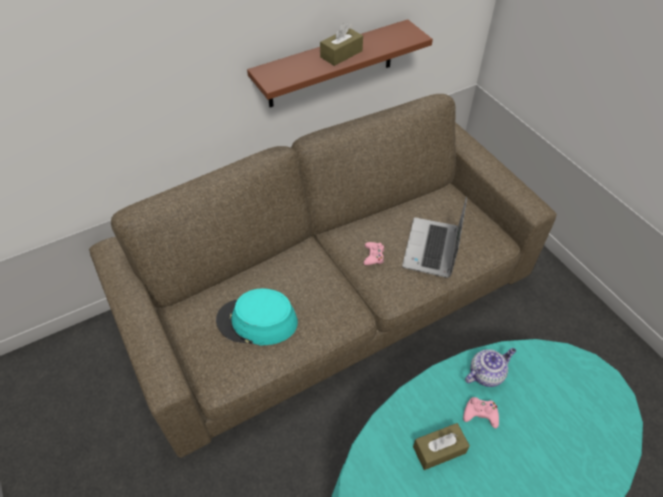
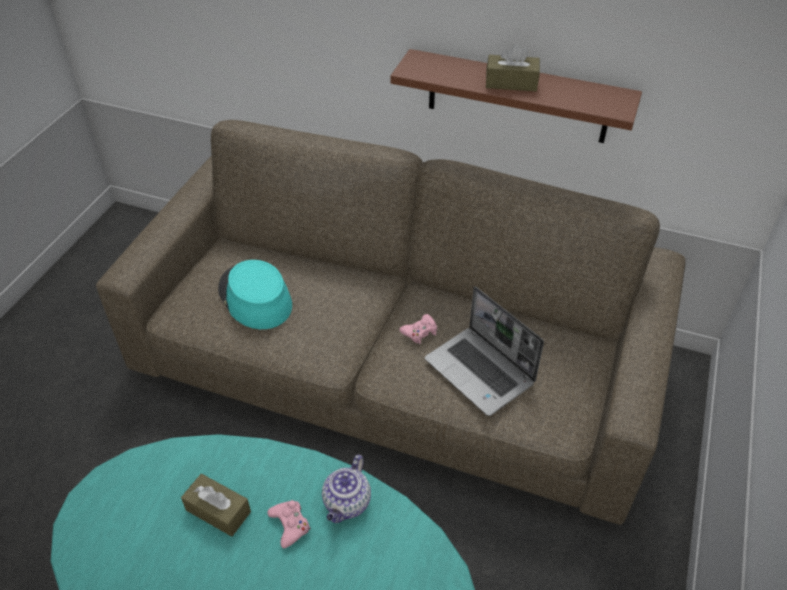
camera: 50 degrees right, 5 degrees down
(432, 249) = (481, 372): laptop -> laptop turned 105 degrees counterclockwise
(486, 373) = (347, 504): teapot -> teapot turned 90 degrees clockwise

